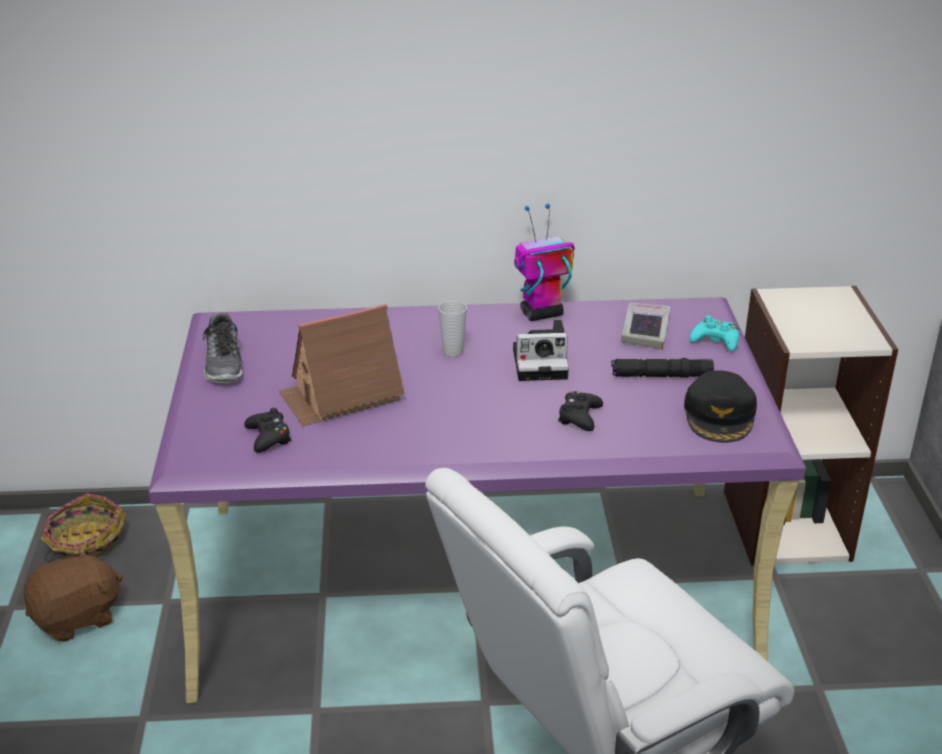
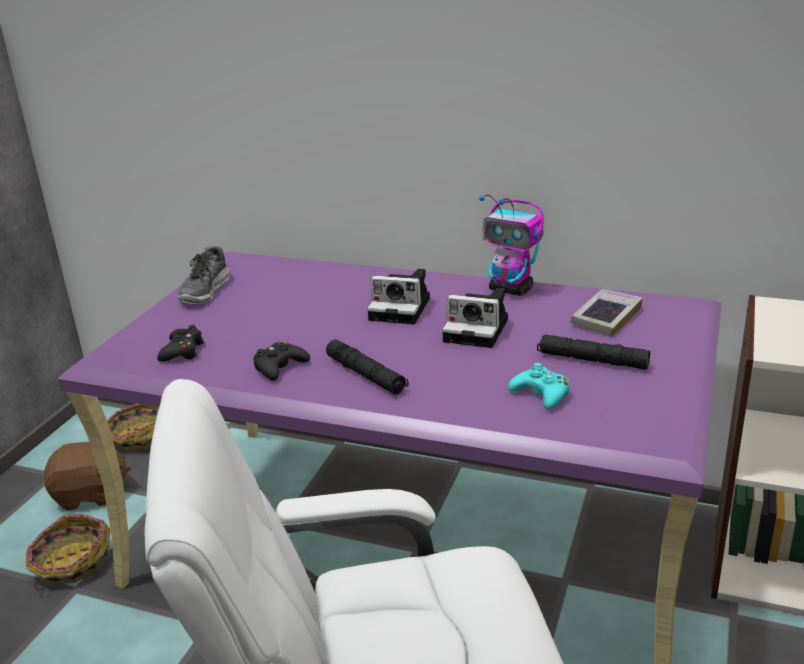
camera: 25 degrees right, 5 degrees down
(114, 694) = (71, 563): none -> basket
(341, 395) = (274, 328): toy house -> none
(453, 352) = (402, 309): cup -> camera
(475, 427) = (366, 375): none -> black flashlight
(540, 314) = (512, 289): toy robot -> toy robot turned 150 degrees counterclockwise
(579, 417) = (475, 384): black game controller -> black game controller (280, 367)
(715, 341) = (676, 337): turquoise game controller -> turquoise game controller (541, 394)
(720, 415) = (630, 408): black cap -> none

